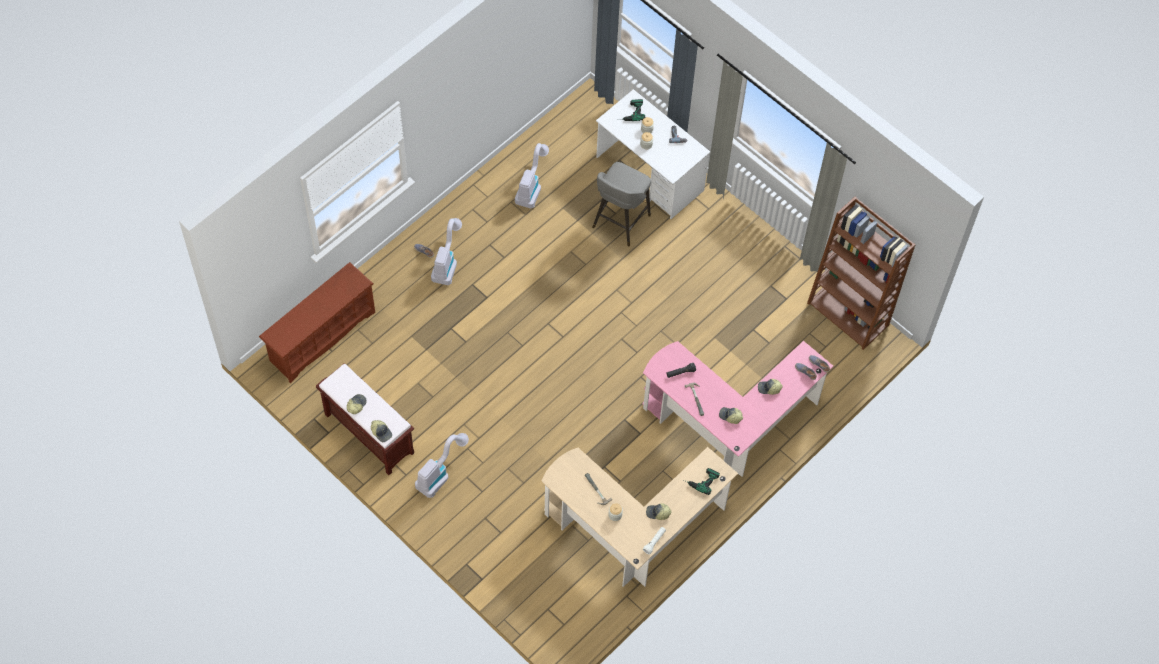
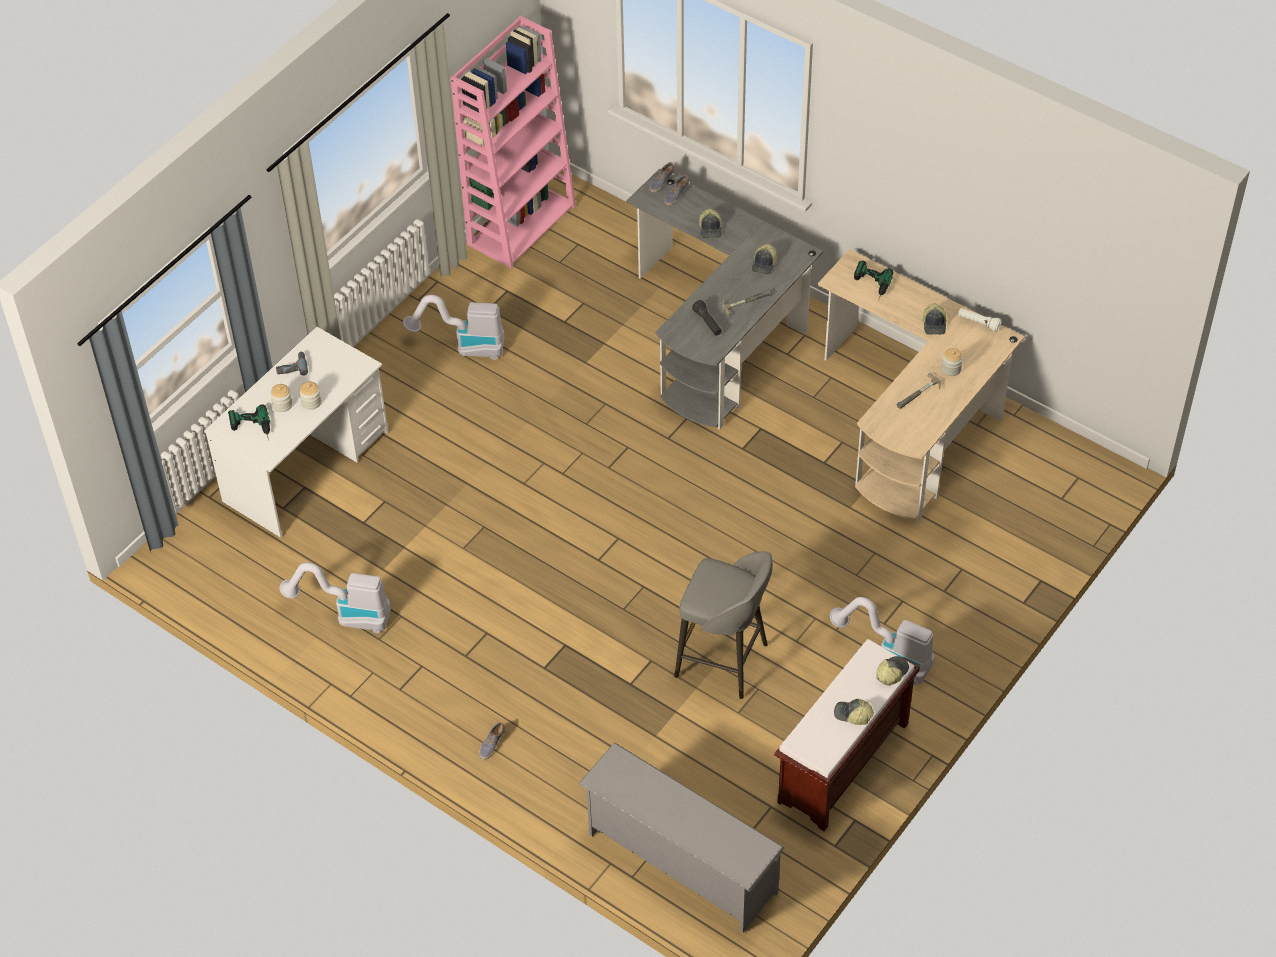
camera: 95 degrees left, 10 degrees down
(321, 336) = (679, 864): brown shoe rack -> grey shoe rack
(447, 262) = (507, 709): vacuum cleaner -> vacuum cleaner (464, 346)
(620, 222) = (401, 493): grey stool -> grey stool (724, 661)
(728, 423) = (722, 334): pink desk -> grey desk
(849, 314) = (521, 224): brown bookcase -> pink bookcase

